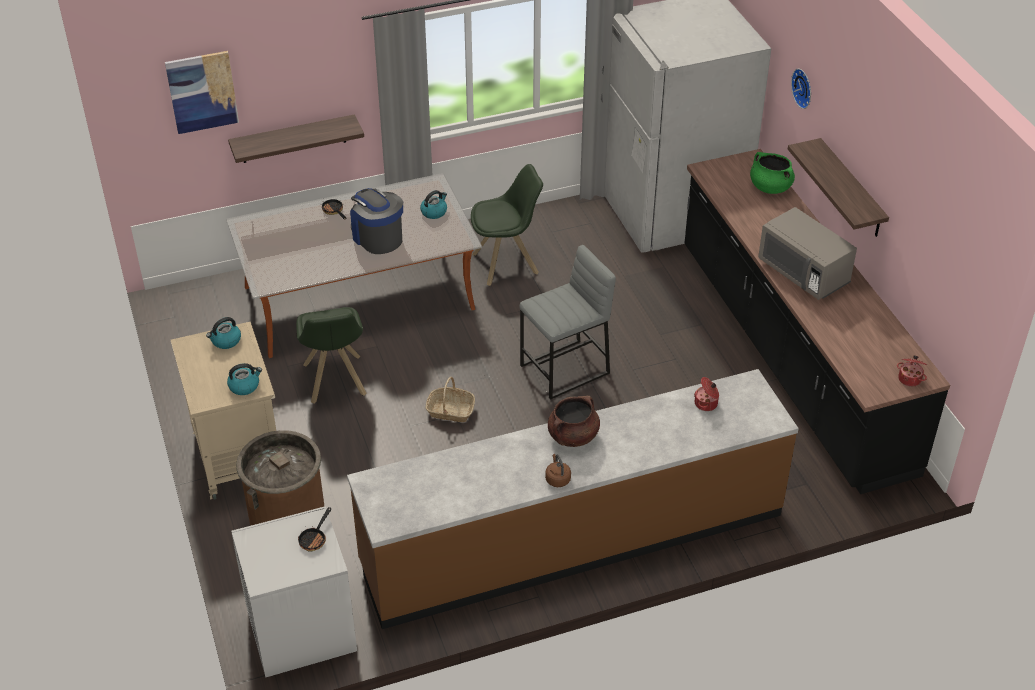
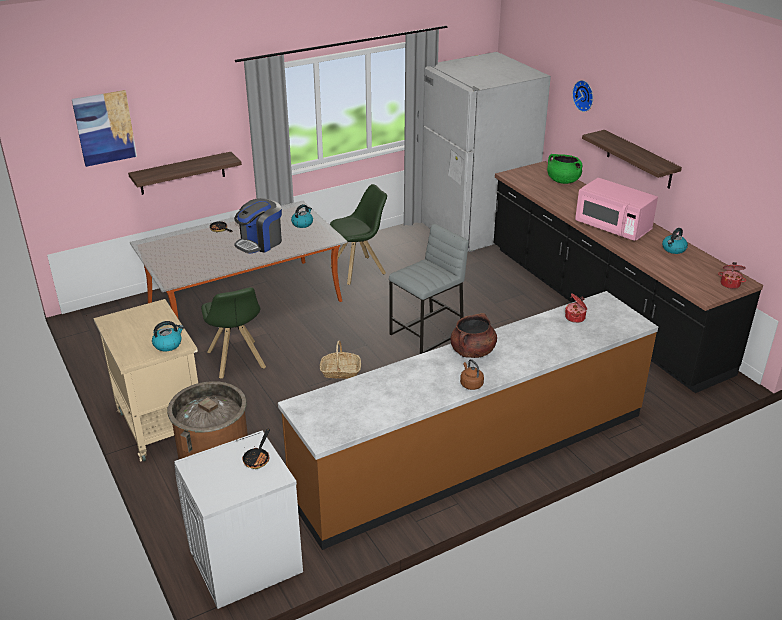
camera: 10 degrees left, 10 degrees down
(225, 341) = (145, 314): kettle -> kettle (673, 249)
(377, 237) = (260, 243): coffee machine -> coffee machine turned 90 degrees counterclockwise
(803, 273) = (613, 227): grey microwave -> pink microwave

